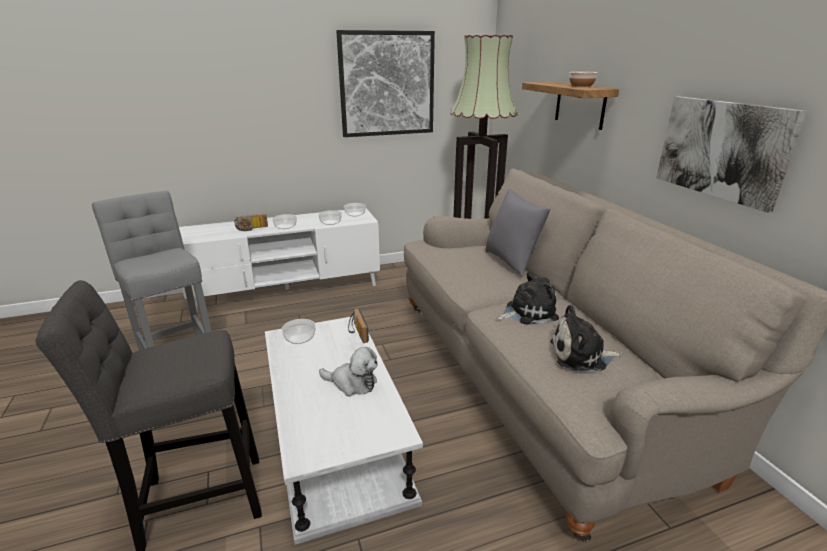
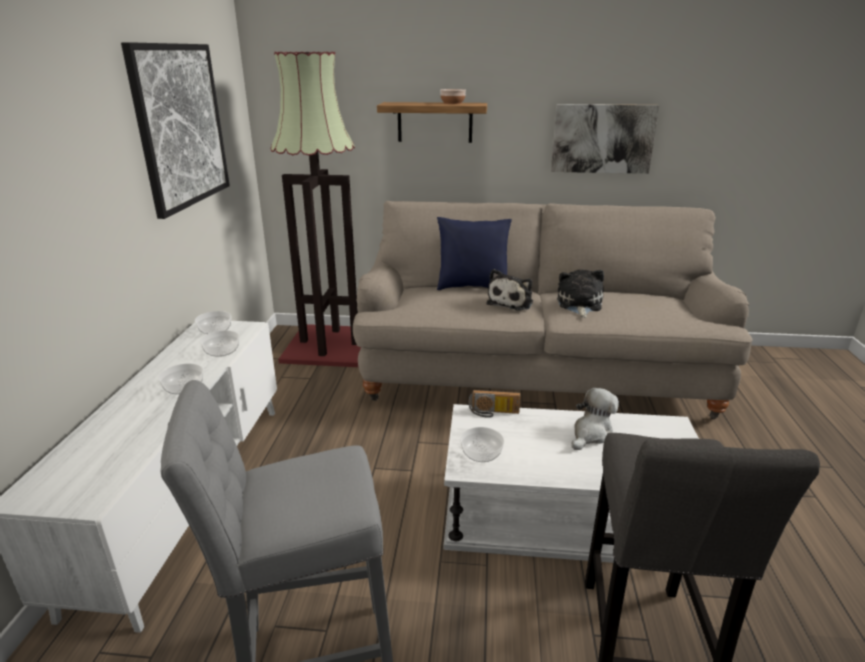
camera: 65 degrees left, 0 degrees up
(252, 229) = (146, 419): radio -> none
(511, 262) = (472, 286): grey pillow -> blue pillow
(581, 356) = (651, 306): plush toy -> plush toy (511, 302)

